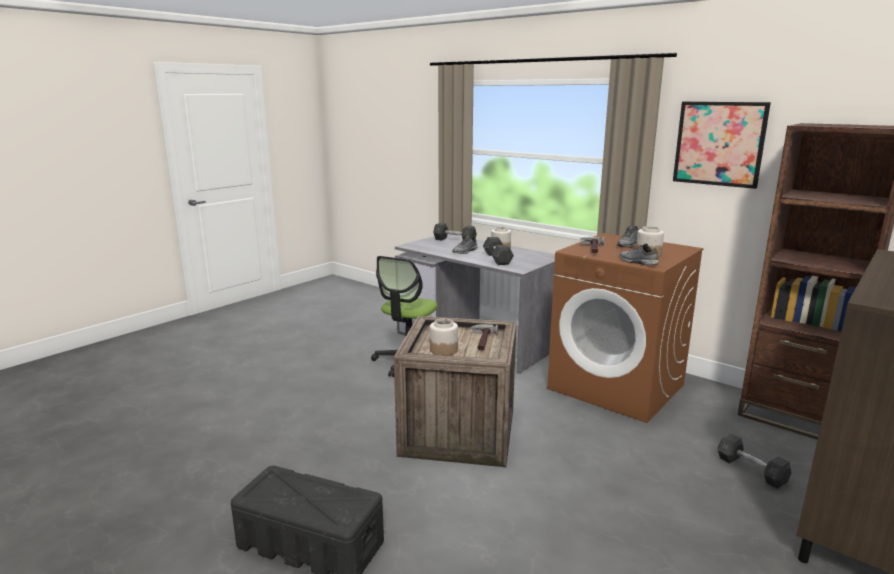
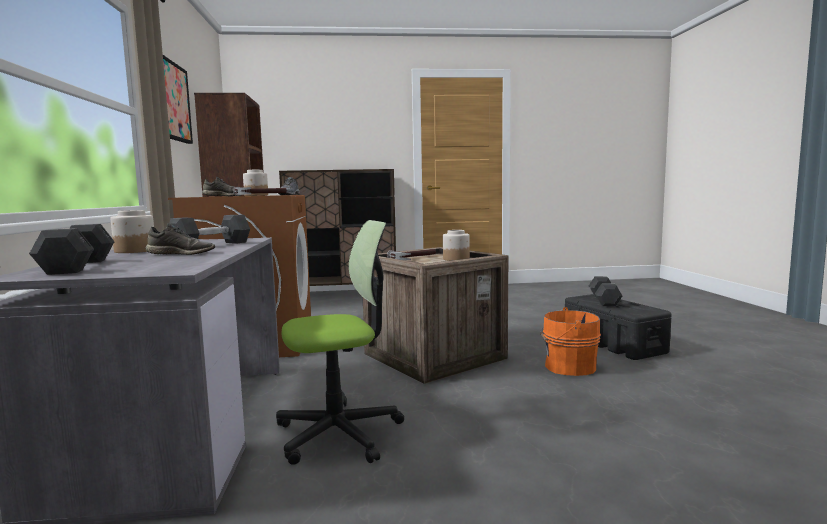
camera: 135 degrees left, 10 degrees down
(335, 467) = (567, 366): none -> orange bucket
(751, 470) = (331, 306): grey dumbbell -> grey dumbbell (604, 300)

